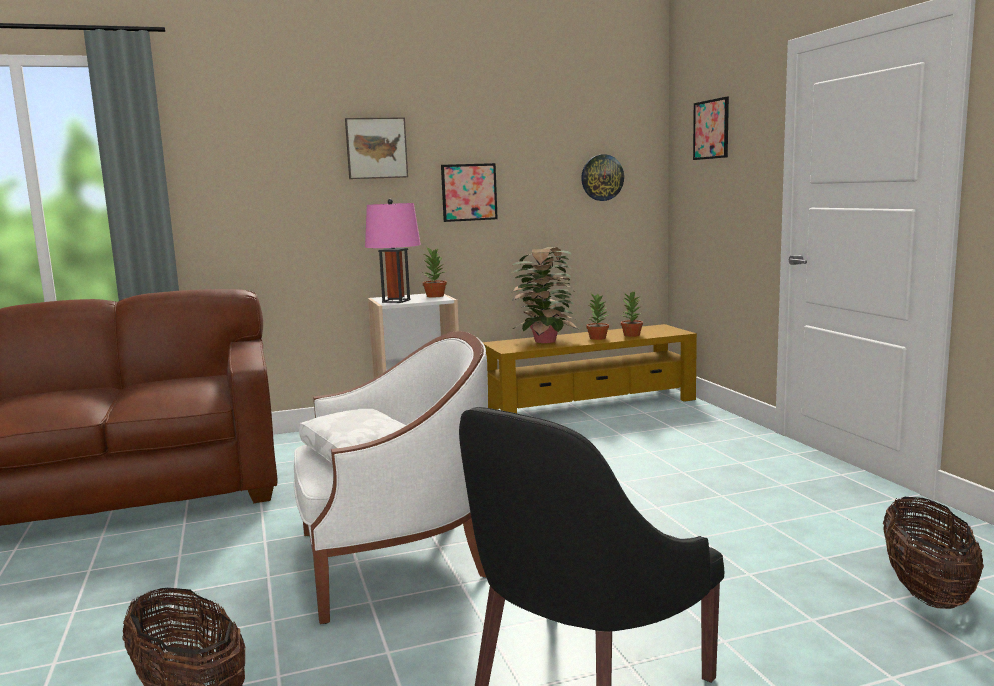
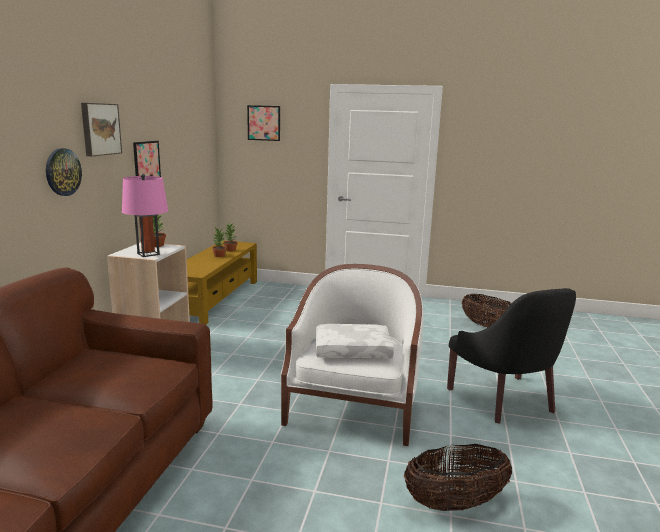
camera: 60 degrees left, 5 degrees up
(545, 341) = (198, 264): potted plant -> none
(602, 177) = (197, 149): wall clock -> wall clock (62, 172)

